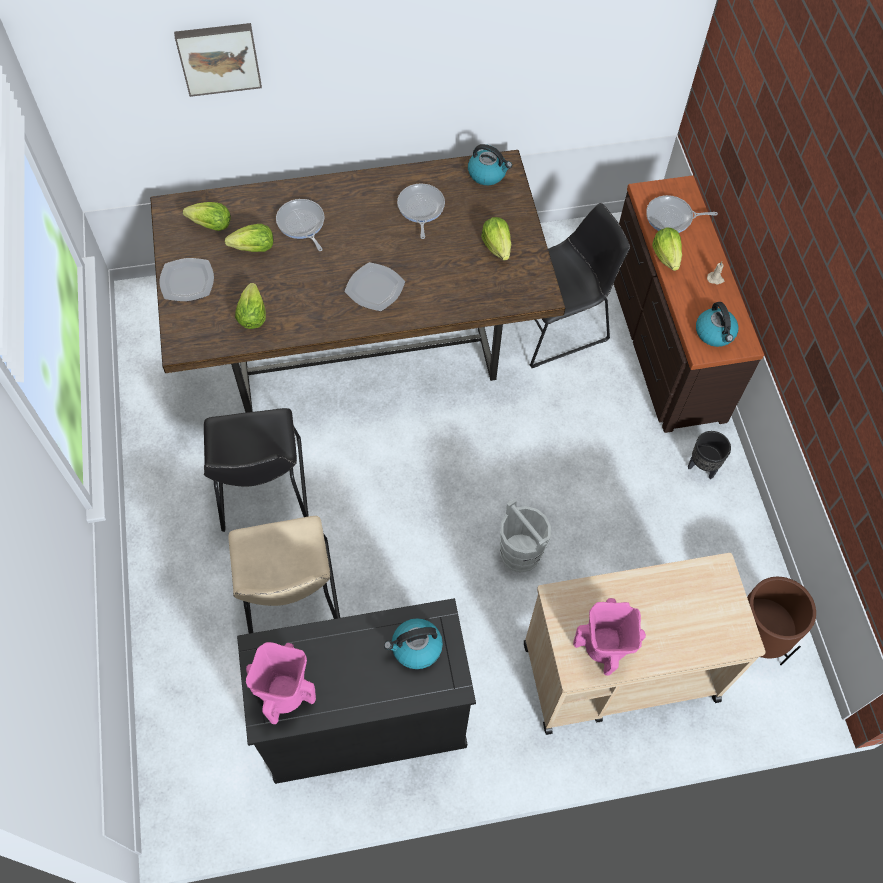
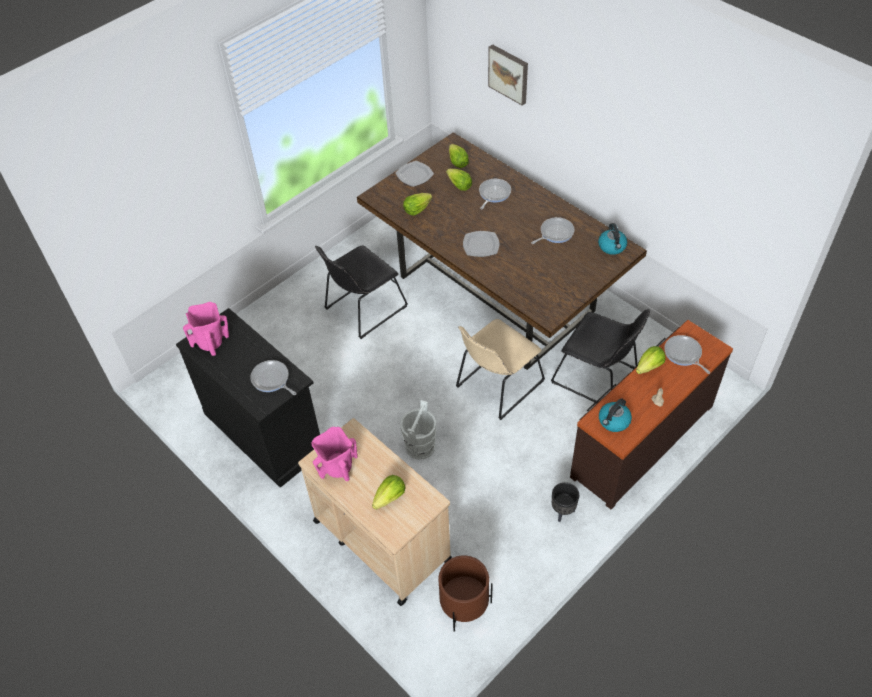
camera: 60 degrees right, 10 degrees down
(290, 598) = (310, 359): beige chair -> beige chair (497, 386)
(415, 648) = (272, 380): kettle -> frying pan
(497, 246) = (563, 279): lettuce -> lettuce (390, 497)

